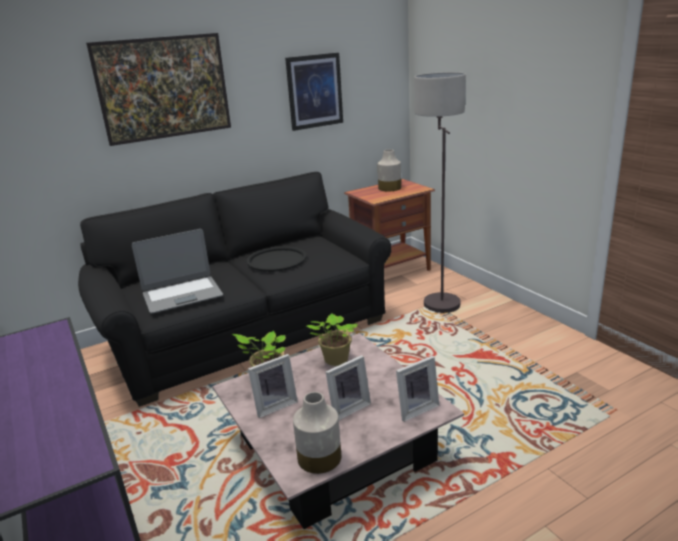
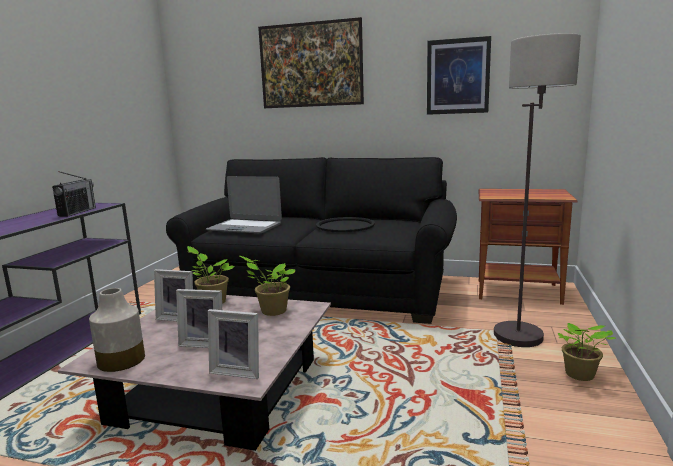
camera: 45 degrees right, 10 degrees down
(60, 350) = (77, 212): none -> radio
(389, 188) = (529, 192): beige vase -> none
(504, 314) = (579, 375): none -> potted plant

